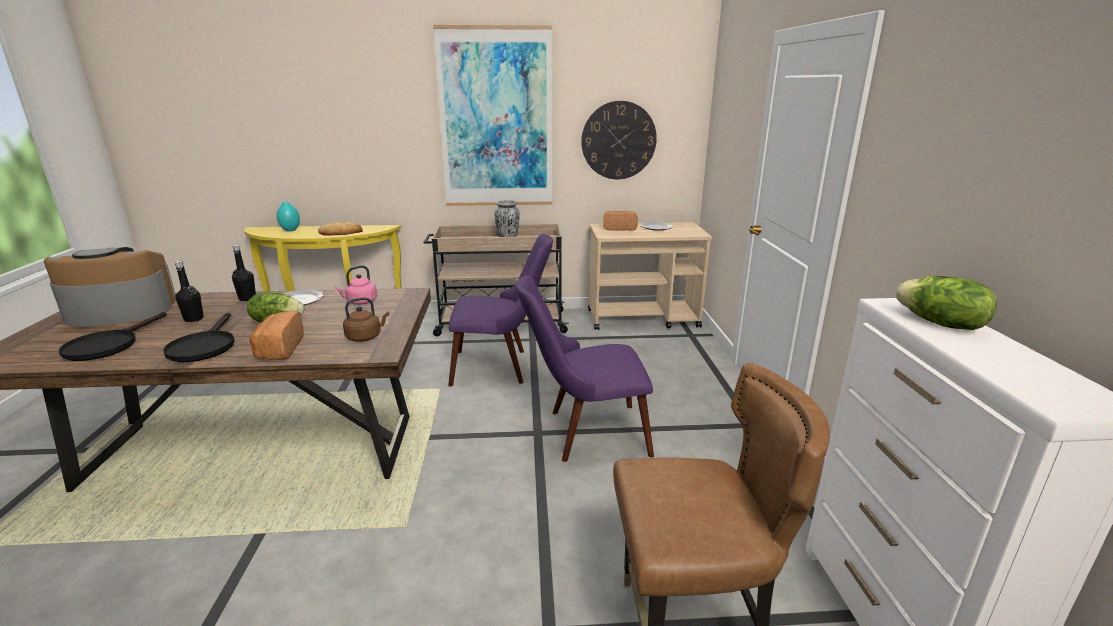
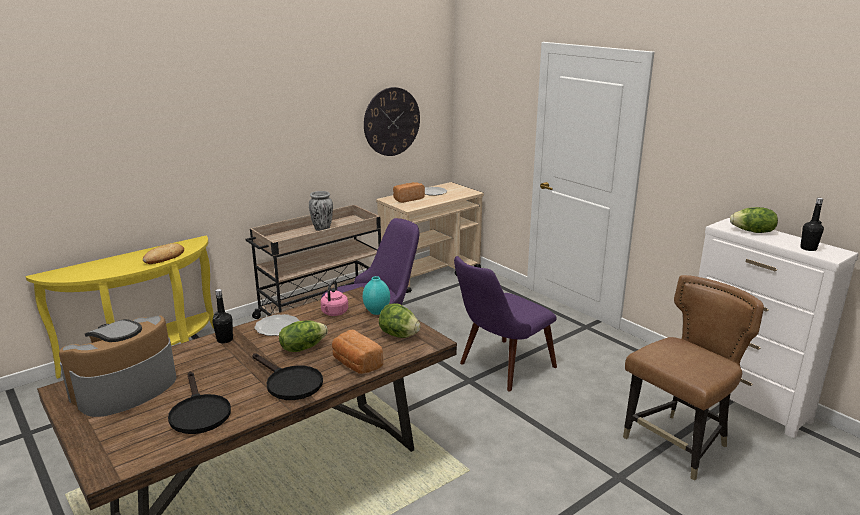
camera: 35 degrees left, 0 degrees up
(194, 319) = (221, 370): black bottle -> black bottle (808, 248)
(290, 230) = (96, 267): turquoise vase -> turquoise vase (377, 311)
(365, 337) = (399, 335): brown kettle -> lettuce
(496, 120) = (292, 116): picture -> none

